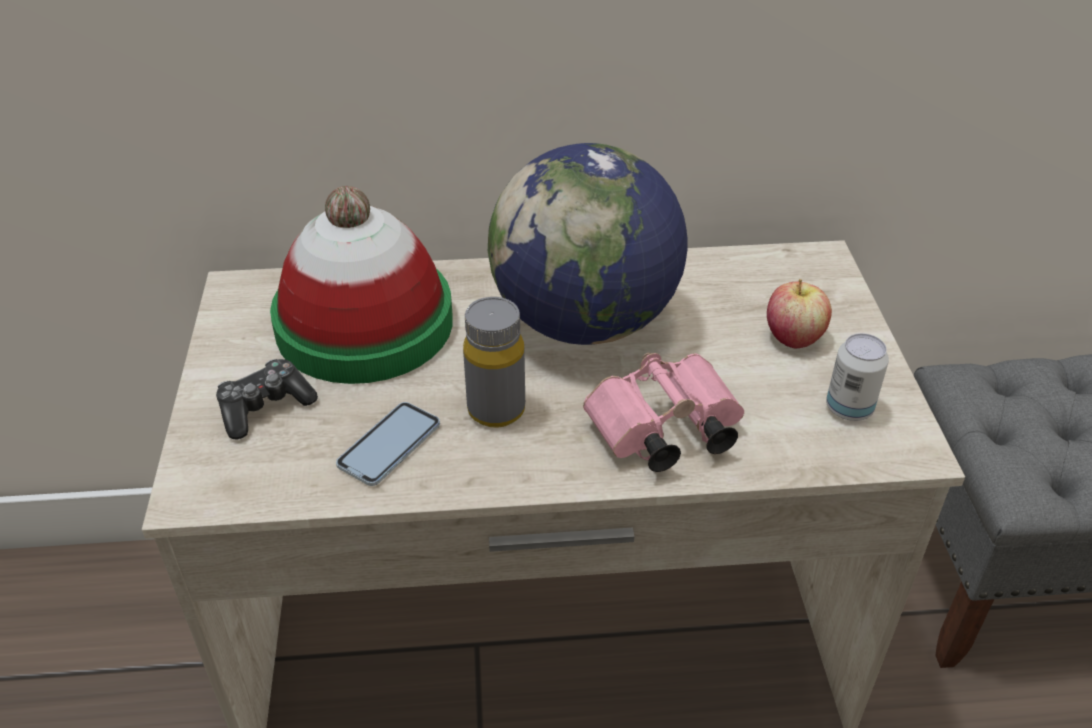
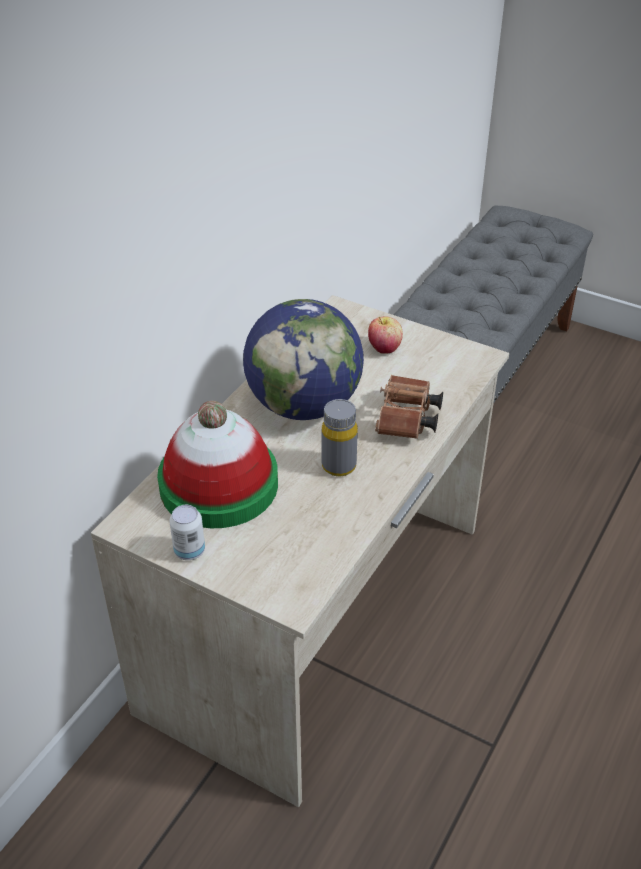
camera: 55 degrees left, 0 degrees up
(265, 407) = (251, 551): game controller -> none
(389, 445) = (328, 514): phone -> none
(661, 433) = (407, 421): pink binoculars -> brown binoculars
(849, 408) = (444, 359): can -> can (189, 551)

